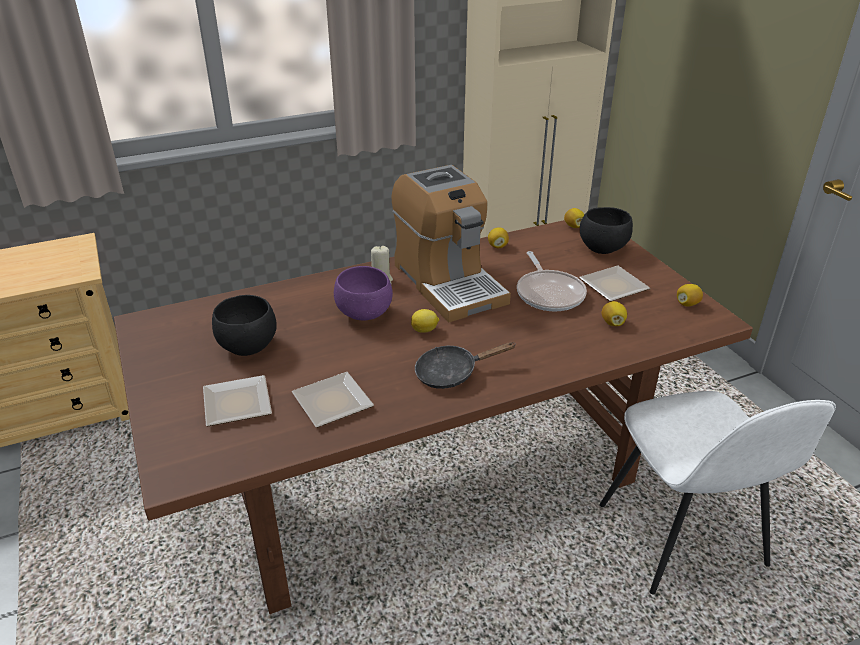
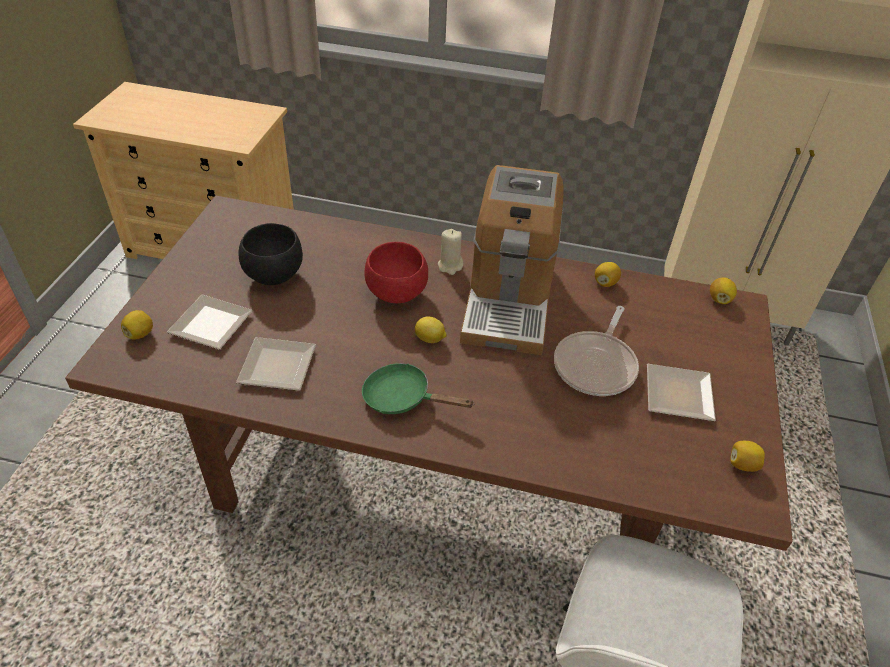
camera: 35 degrees right, 10 degrees up
(366, 314) = (398, 294): purple bowl -> red bowl
(452, 373) = (403, 398): black frying pan -> green frying pan
(602, 248) = (720, 342): black bowl -> none
(613, 323) = (625, 437): lemon -> lemon (140, 334)

